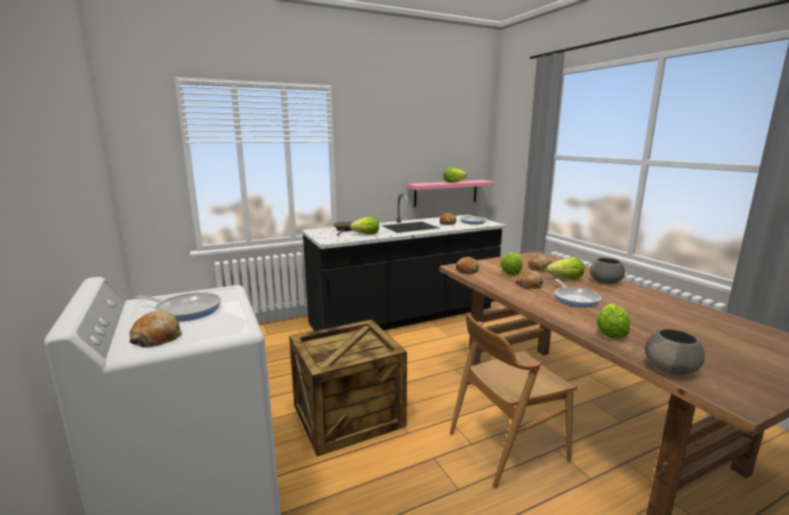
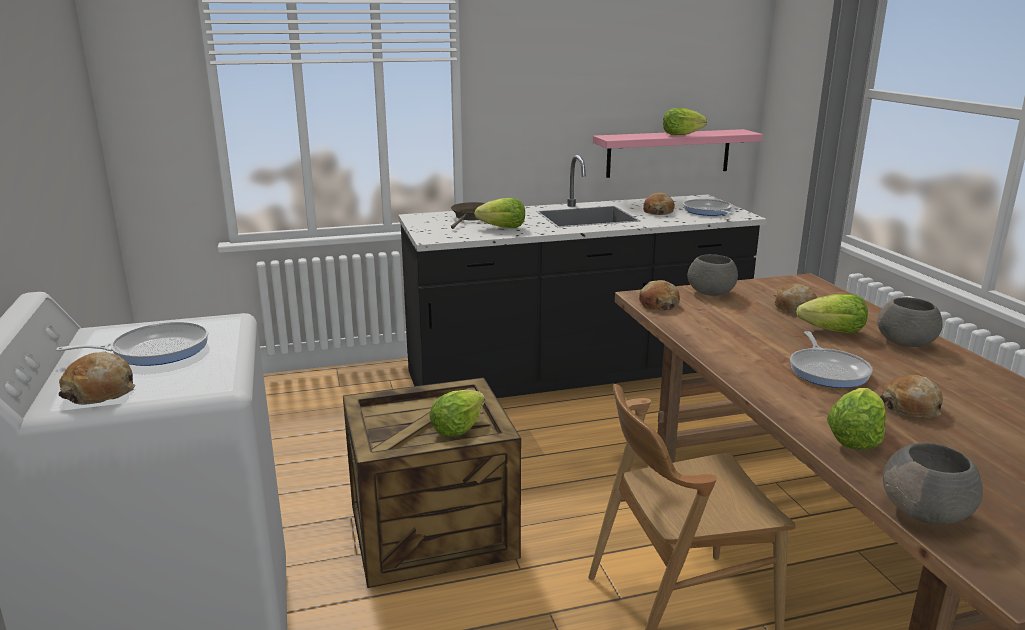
camera: 10 degrees right, 5 degrees up
(186, 310) = (155, 350): frying pan -> frying pan turned 45 degrees counterclockwise
(492, 263) = (711, 293): none -> grey bowl
(511, 272) = (737, 313): lettuce -> lettuce (457, 429)
(529, 285) = (757, 339): bread -> bread (911, 407)

